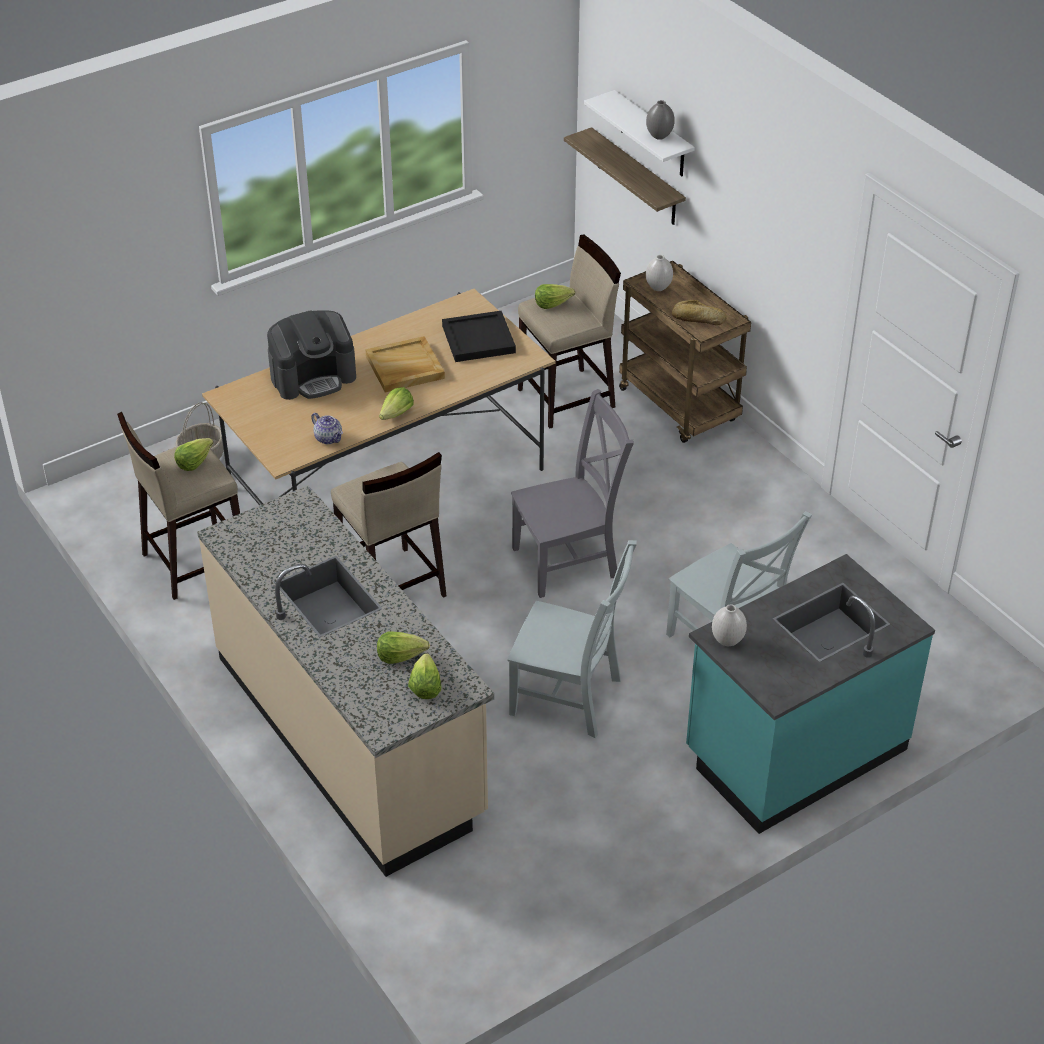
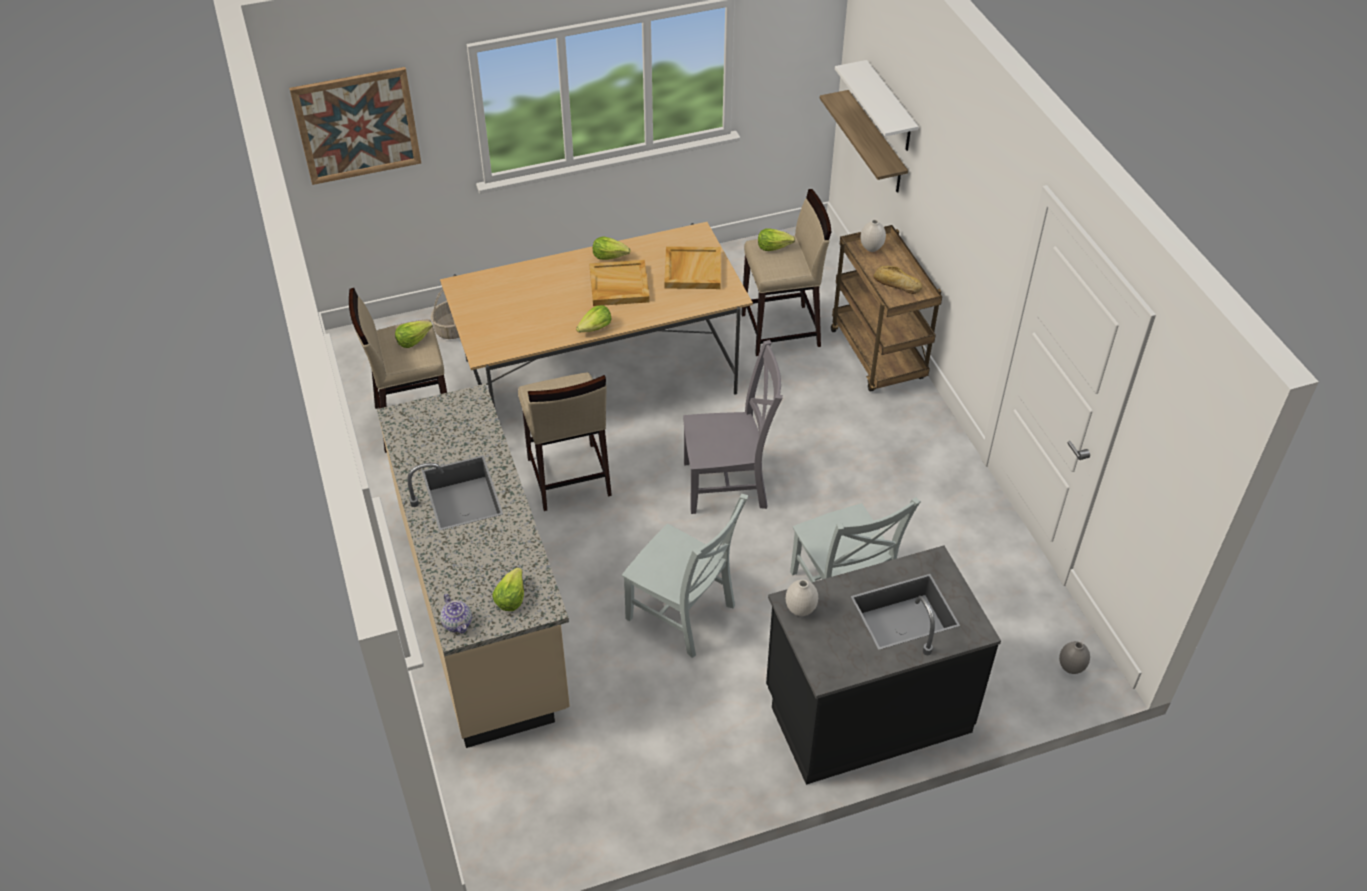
camera: 15 degrees right, 5 degrees up
(86, 234) = (357, 125): none -> picture
(313, 377) = (538, 280): coffee machine -> none
(329, 438) = (529, 340): teapot -> teapot (458, 623)
(400, 655) = (501, 563): lettuce -> lettuce (610, 256)
(477, 339) = (692, 270): black tray -> beige tray
(659, 136) = (889, 111): grey vase -> grey vase (1070, 668)
(794, 751) = (866, 710): turquoise counter -> black counter

